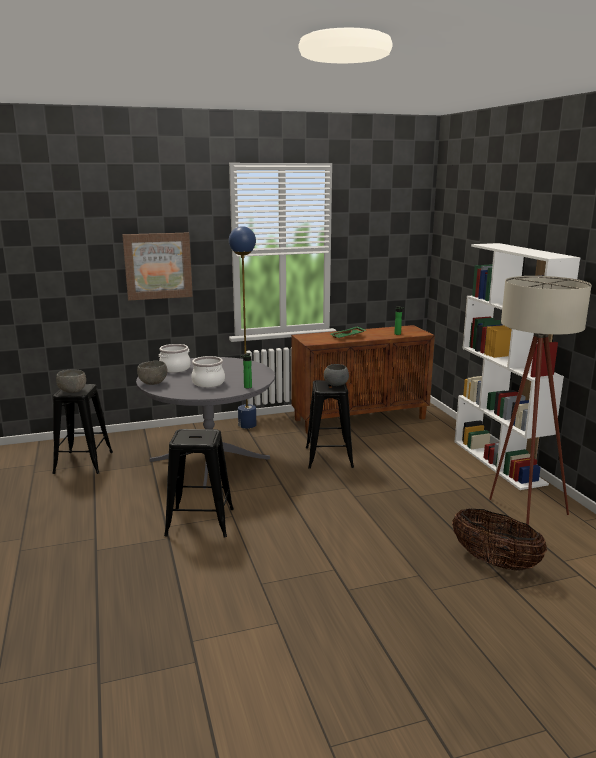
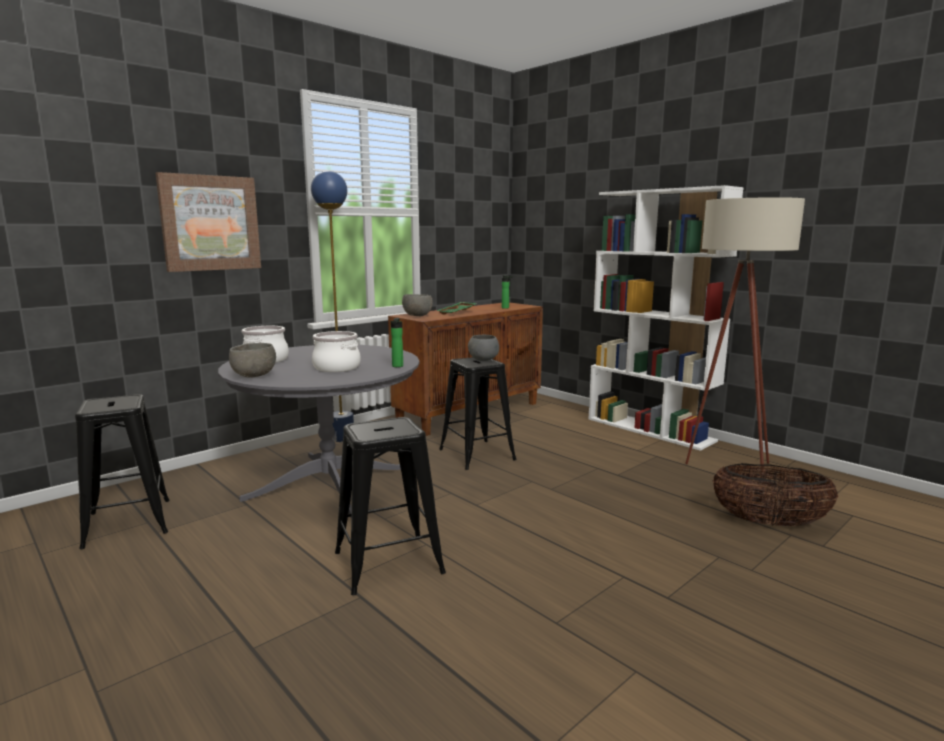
camera: 25 degrees left, 5 degrees down
(73, 391) = (109, 406): grey bowl -> grey bowl (418, 316)

